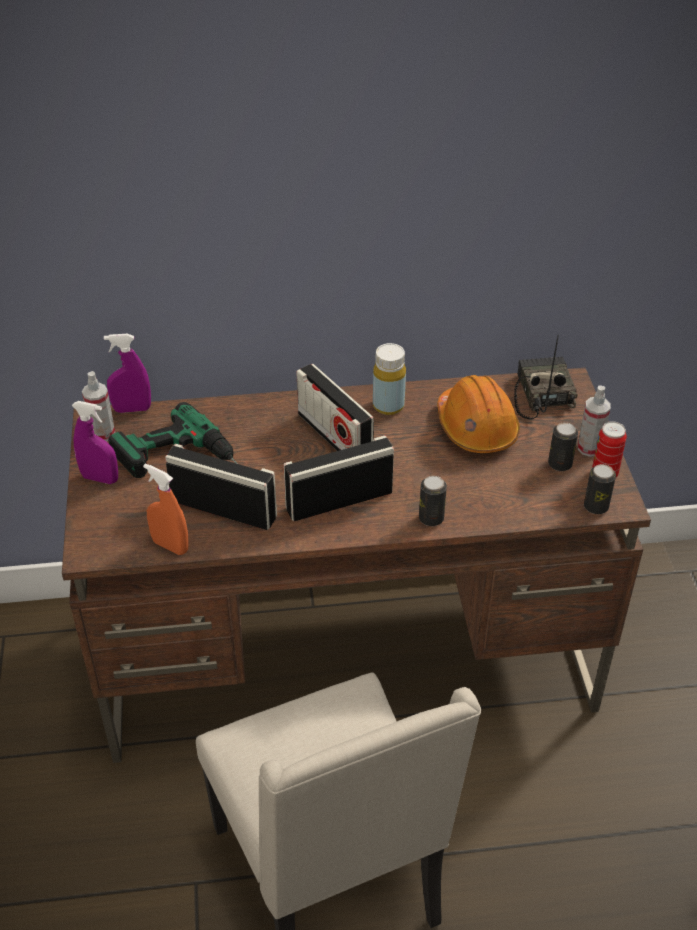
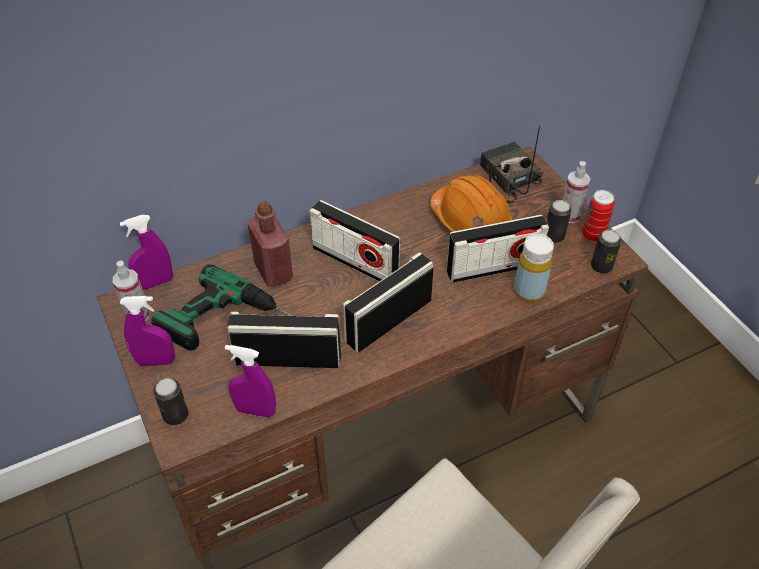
camera: 20 degrees left, 5 degrees up
(170, 546) = (255, 410): orange spray bottle -> purple spray bottle
(249, 426) = (273, 271): none -> red bottle
(388, 406) = (387, 220): yellow bottle -> yellow bottle (529, 291)
(431, 518) = (475, 315): can -> can (175, 415)
(476, 478) = (493, 267): none -> radio

